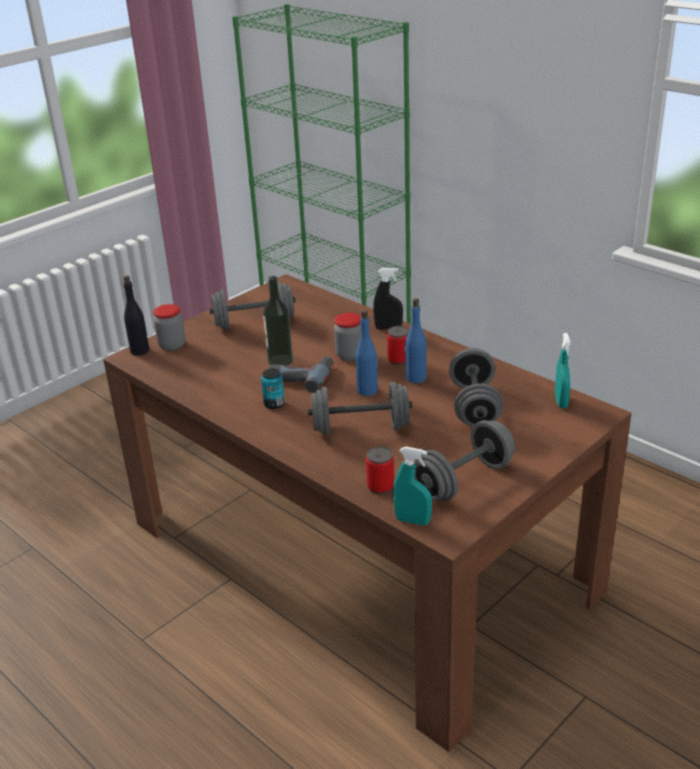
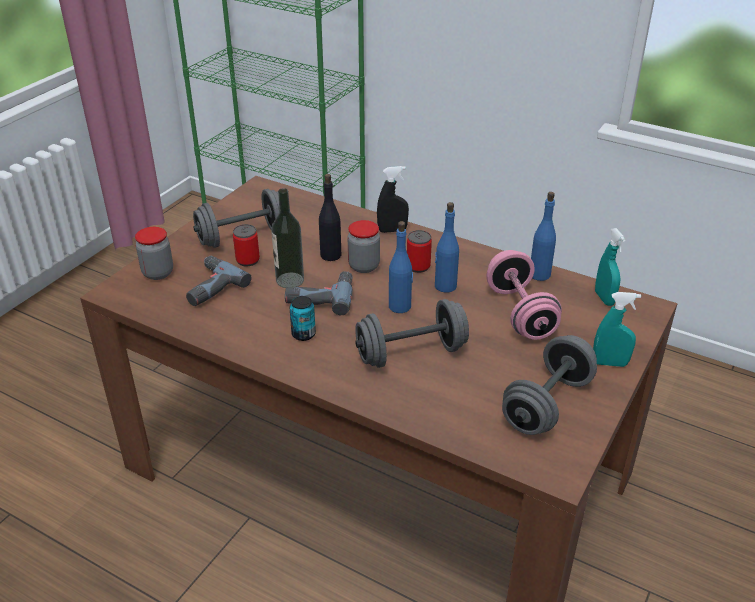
camera: 15 degrees left, 5 degrees up
(140, 350) = (121, 283): black bottle -> black bottle (330, 255)
(210, 360) = (209, 287): none -> power drill
(380, 486) = (462, 423): can -> can (247, 260)
(412, 521) = (514, 462): turquoise spray bottle -> turquoise spray bottle (610, 363)
(474, 406) = (520, 313): grey dumbbell -> pink dumbbell
(508, 376) = (539, 274): none -> blue bottle

